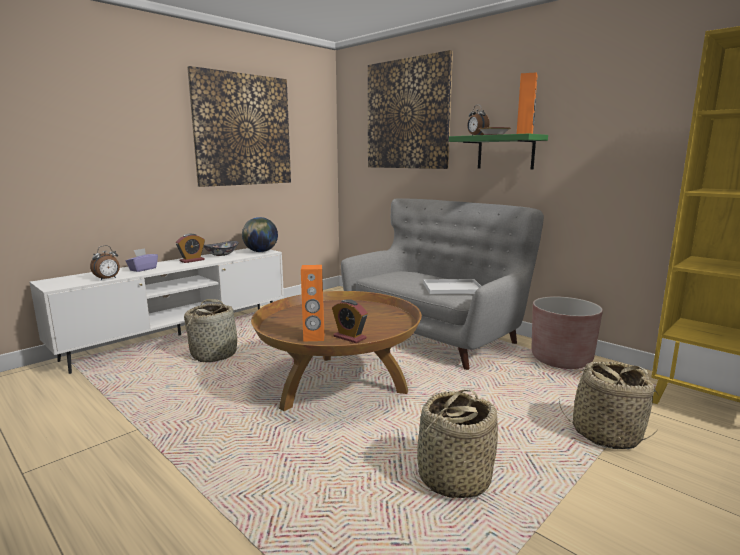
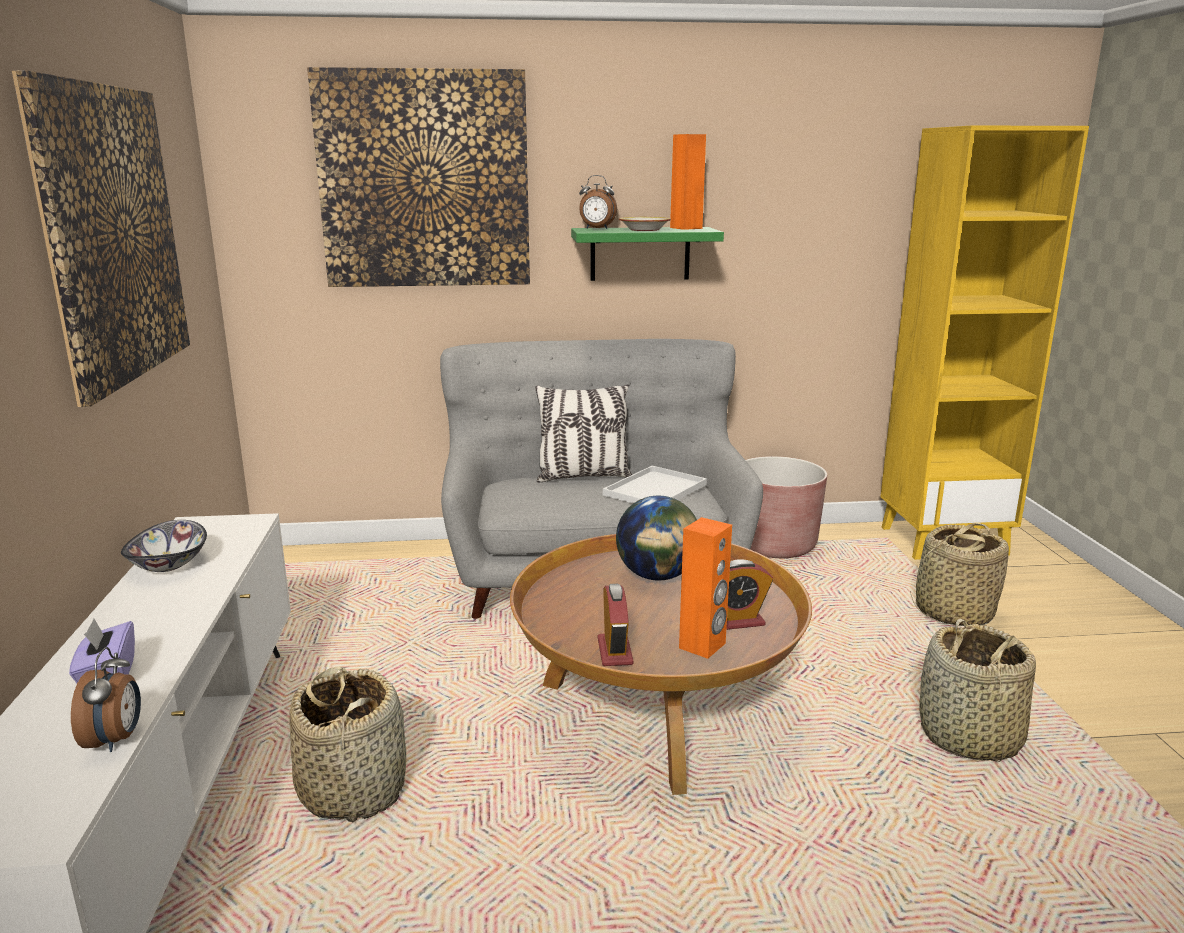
camera: 50 degrees left, 5 degrees up
(192, 260) = (152, 605): alarm clock -> alarm clock (615, 651)
(260, 251) = (234, 527): globe -> globe (657, 576)
(440, 277) = (583, 476): none -> pillow

